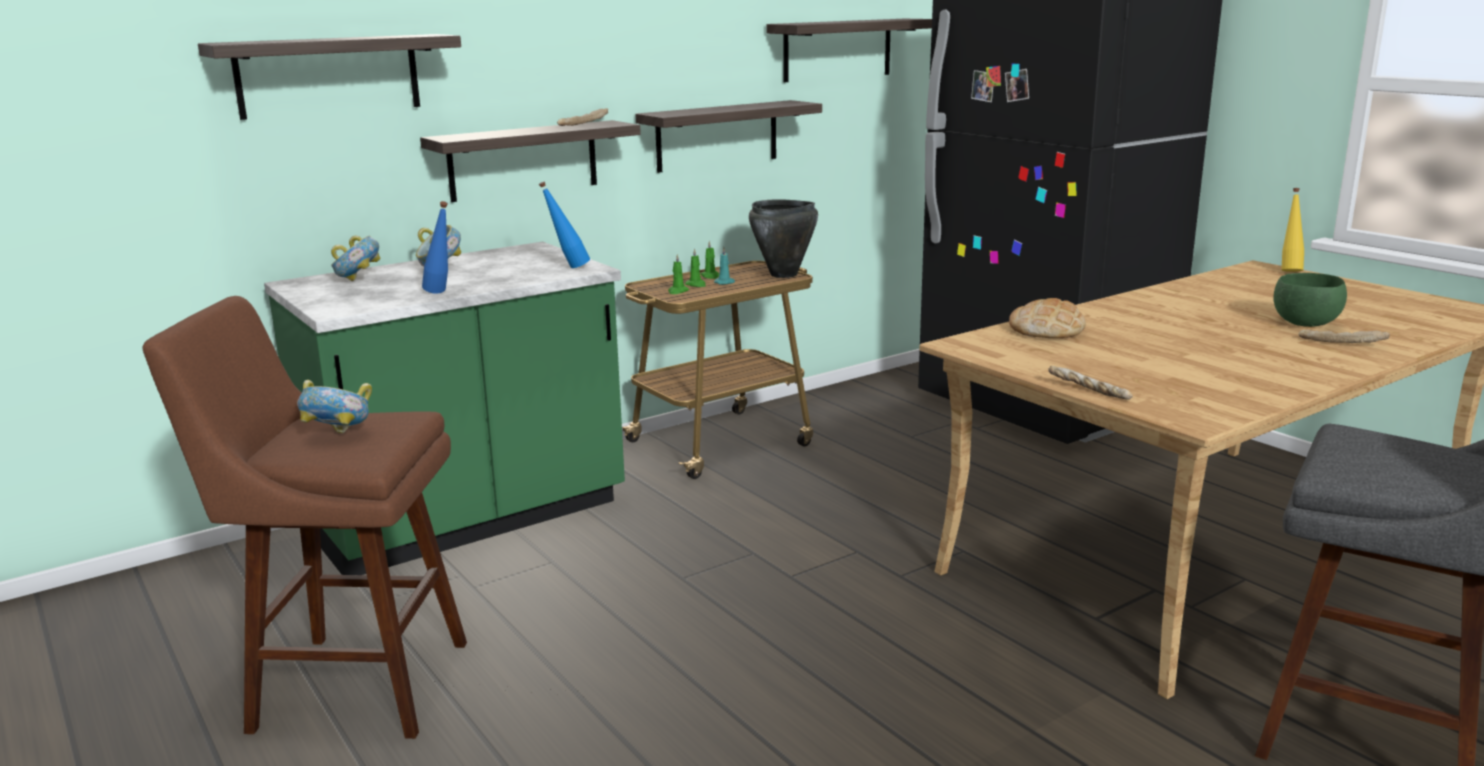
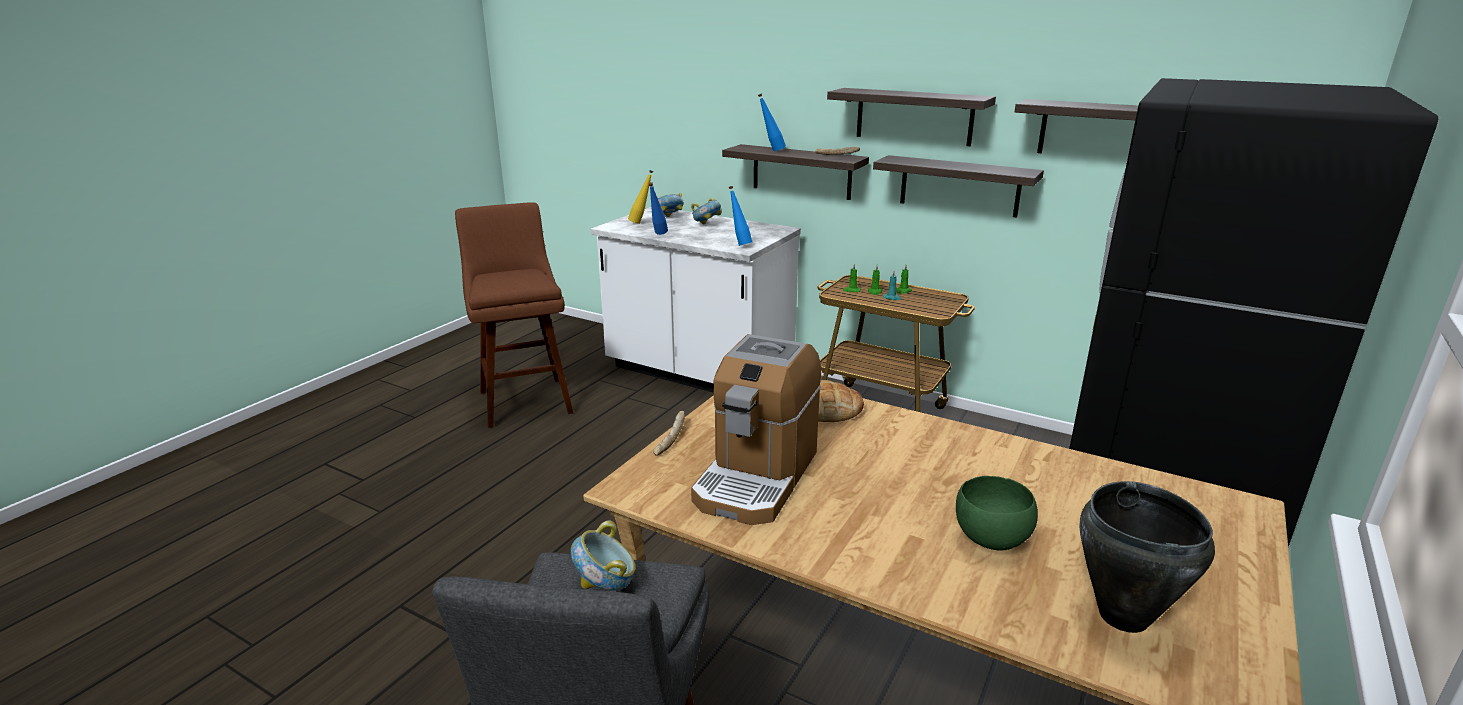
camera: 65 degrees right, 5 degrees up
(328, 76) = (697, 100): shelf -> shelf (914, 116)
(338, 435) = (506, 278): bowl -> bowl (606, 586)
(469, 520) = (698, 373): green counter -> white counter
(501, 133) = (771, 151): none -> blue bottle
(783, 275) = (936, 309): black cooking pot -> black cooking pot (1122, 616)
(1186, 370) = (756, 477): none -> coffee machine
(1289, 270) = (1258, 527): yellow bottle -> yellow bottle (641, 222)
(1341, 343) = (933, 563): bread -> none

